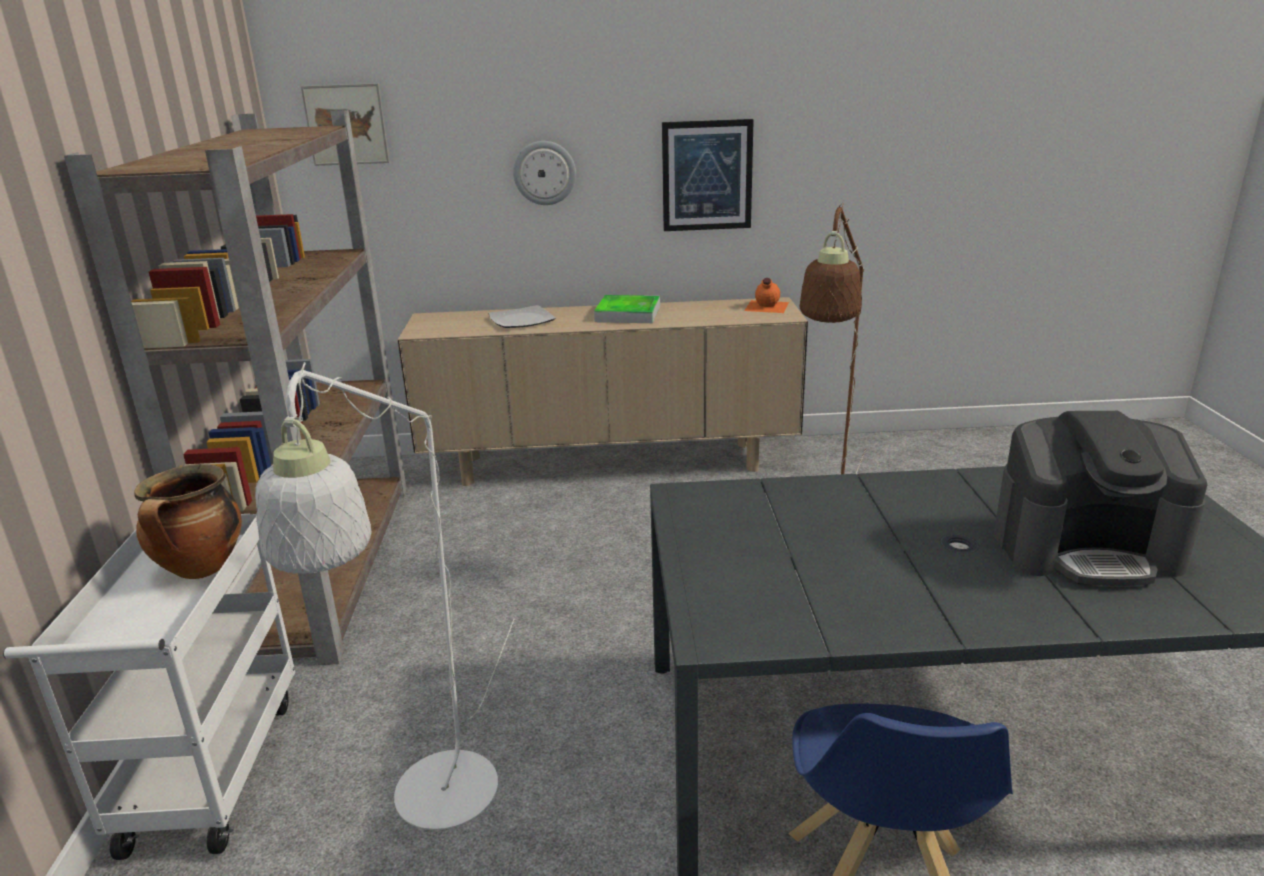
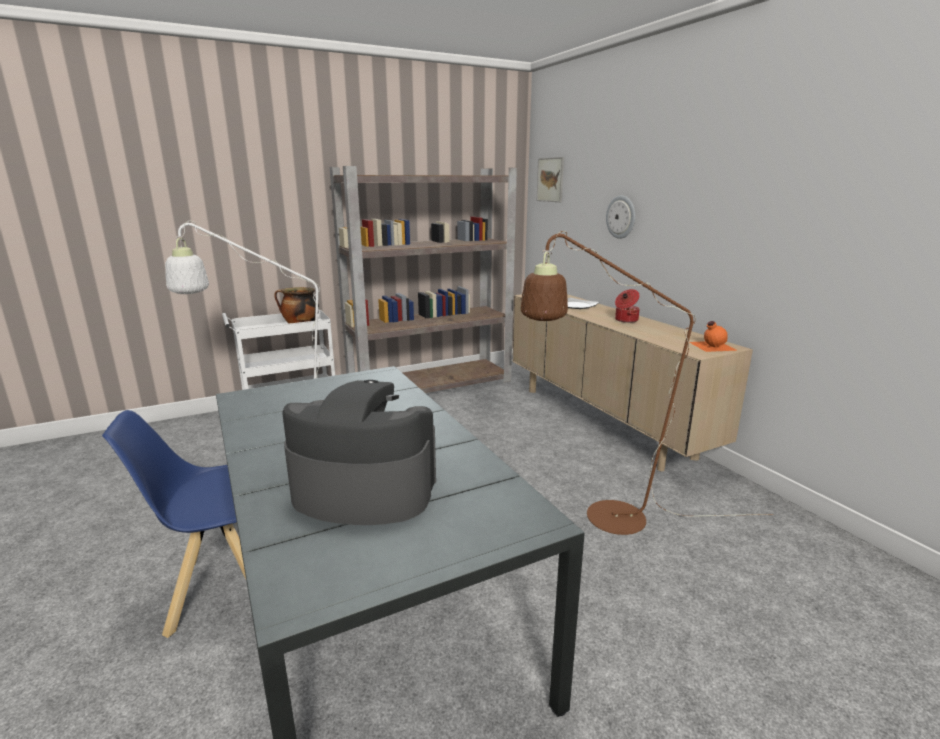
camera: 65 degrees right, 5 degrees down
(628, 314) = (625, 320): tray -> cooking pot
(707, 175) = (710, 232): picture -> none
(1086, 548) = (364, 490): coffee machine -> coffee machine turned 120 degrees clockwise

